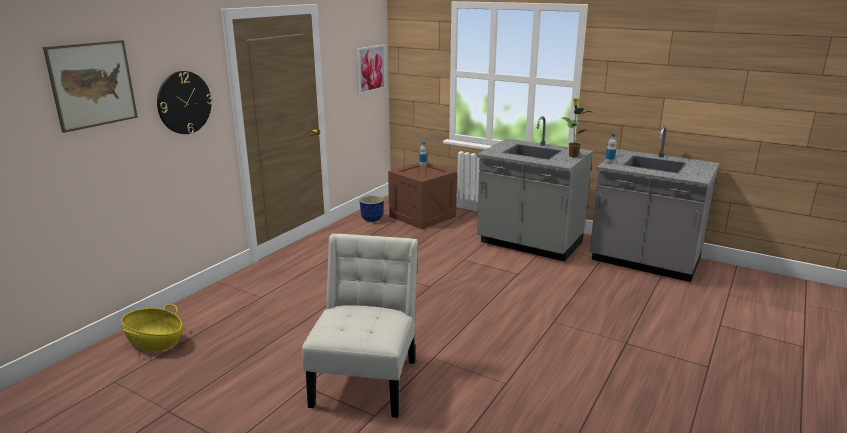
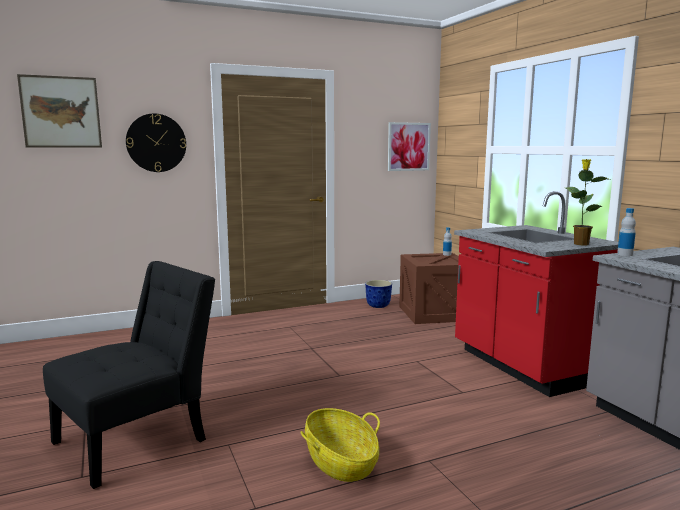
camera: 35 degrees right, 10 degrees down
(155, 341) = (64, 350): basket -> basket (340, 462)
(367, 379) = (138, 438): white chair -> black chair
(529, 244) = (525, 366): grey counter -> red counter

